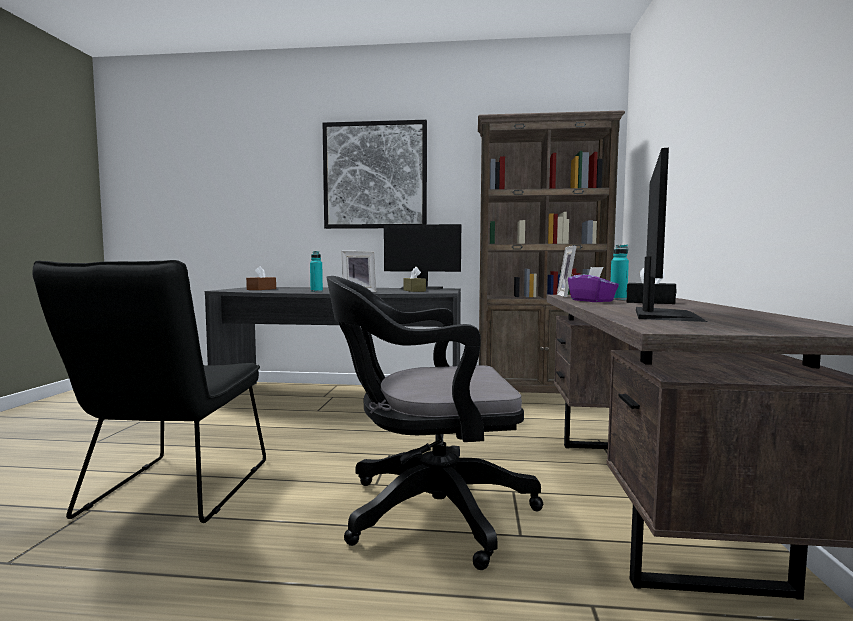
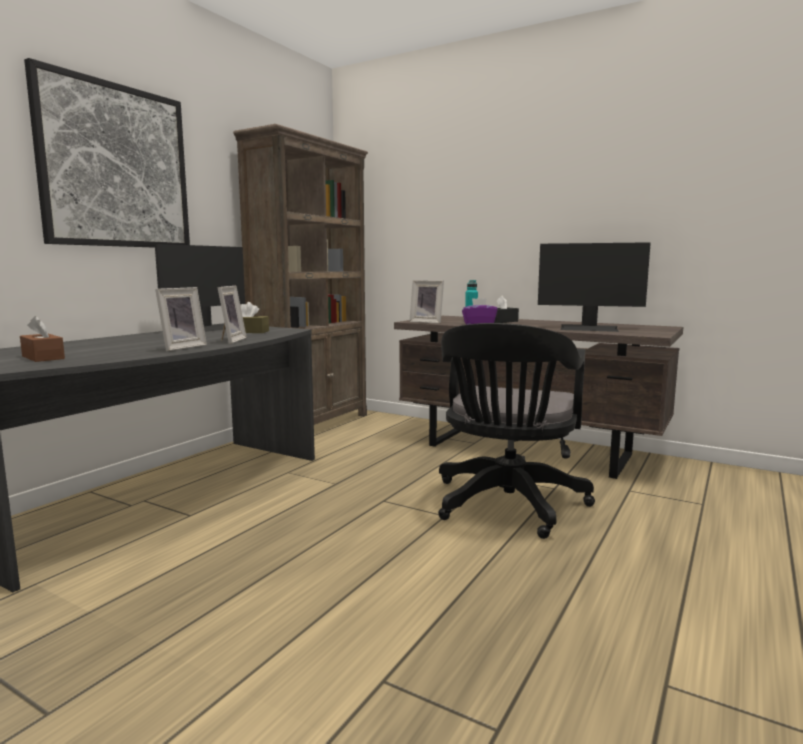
camera: 65 degrees left, 5 degrees up
(171, 493) = (378, 620): black chair -> none
(316, 291) = (180, 347): turquoise bottle -> picture frame
(664, 315) = (589, 328): monitor -> monitor turned 150 degrees clockwise

